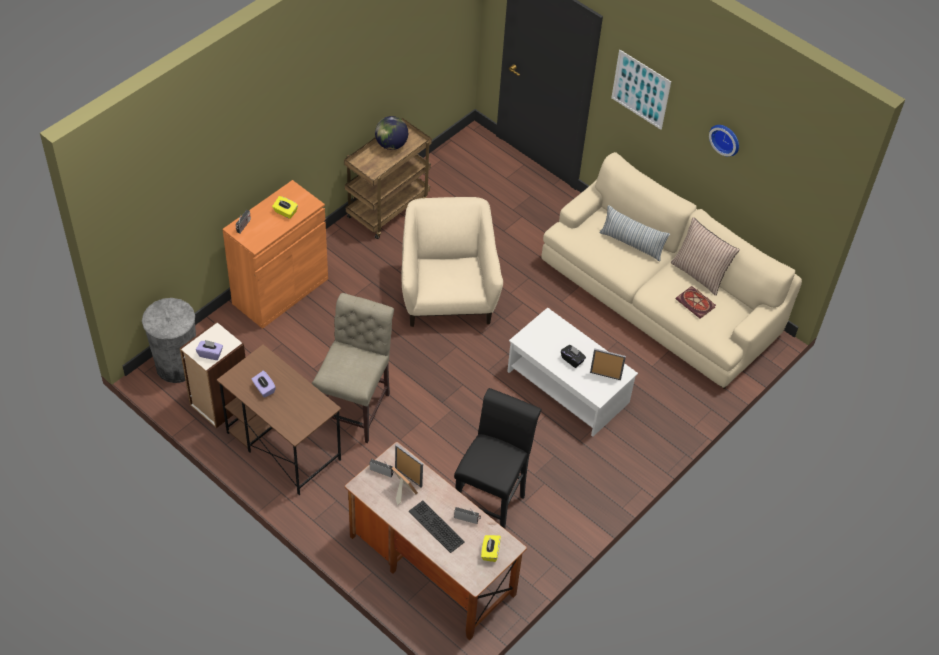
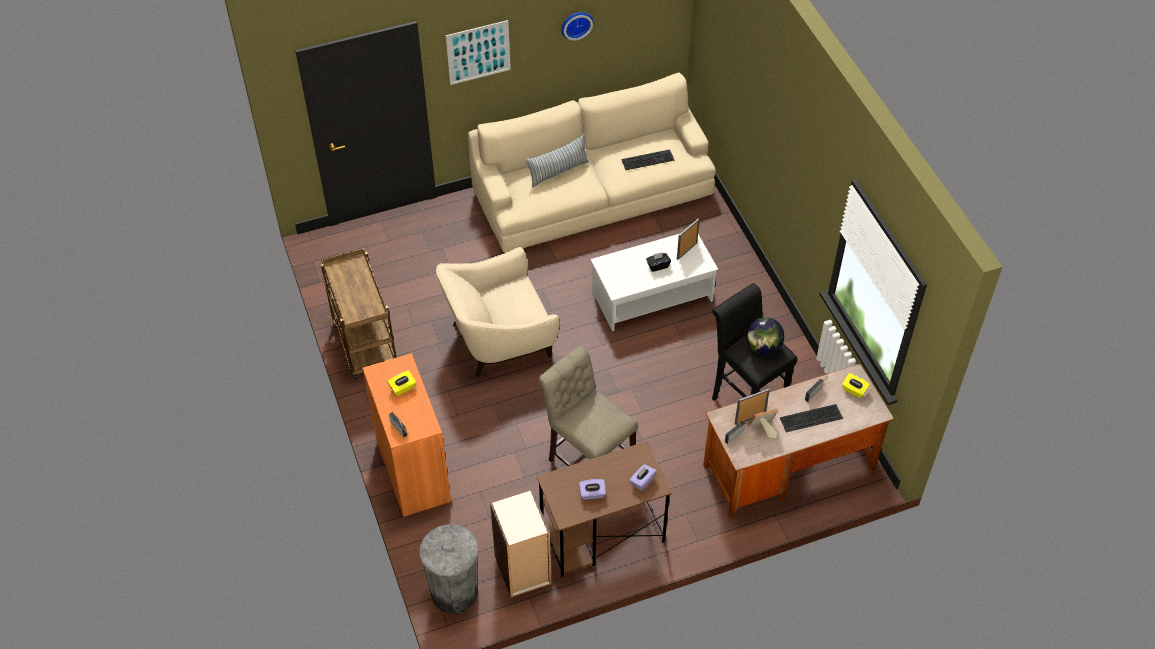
camera: 60 degrees left, 0 degrees up
(210, 354) = (529, 521): purple tissue box -> purple tissue box (642, 481)
(391, 144) = (345, 283): globe -> globe (763, 347)
(447, 295) = (499, 339): beige armchair -> beige armchair turned 45 degrees counterclockwise
(696, 303) = (648, 159): book -> keyboard
(699, 274) = (617, 143): pillow -> none

